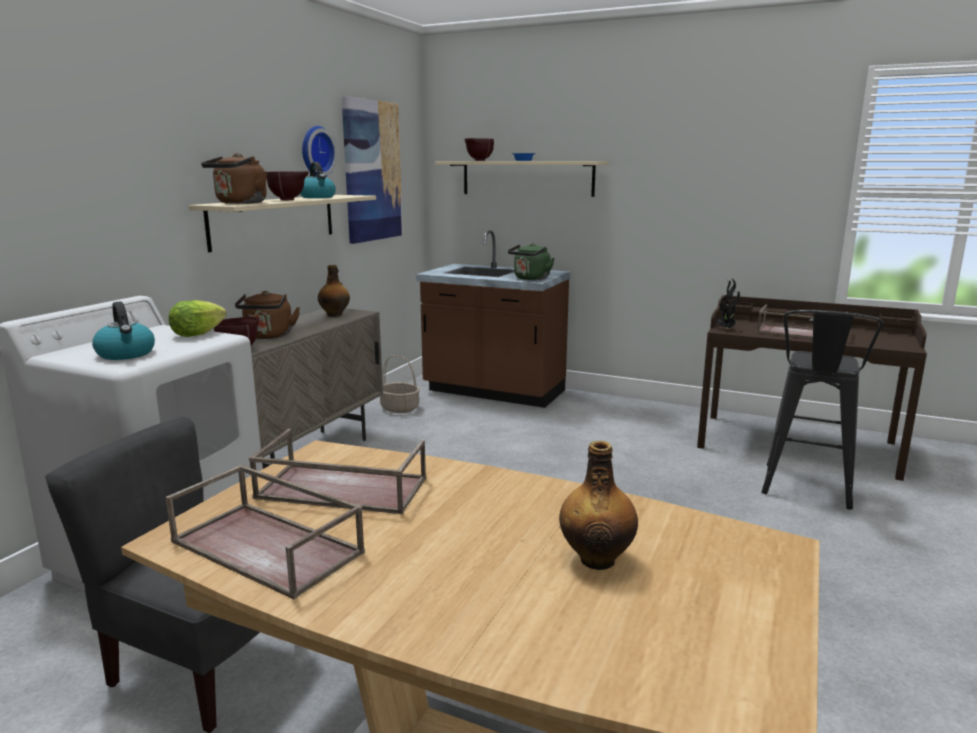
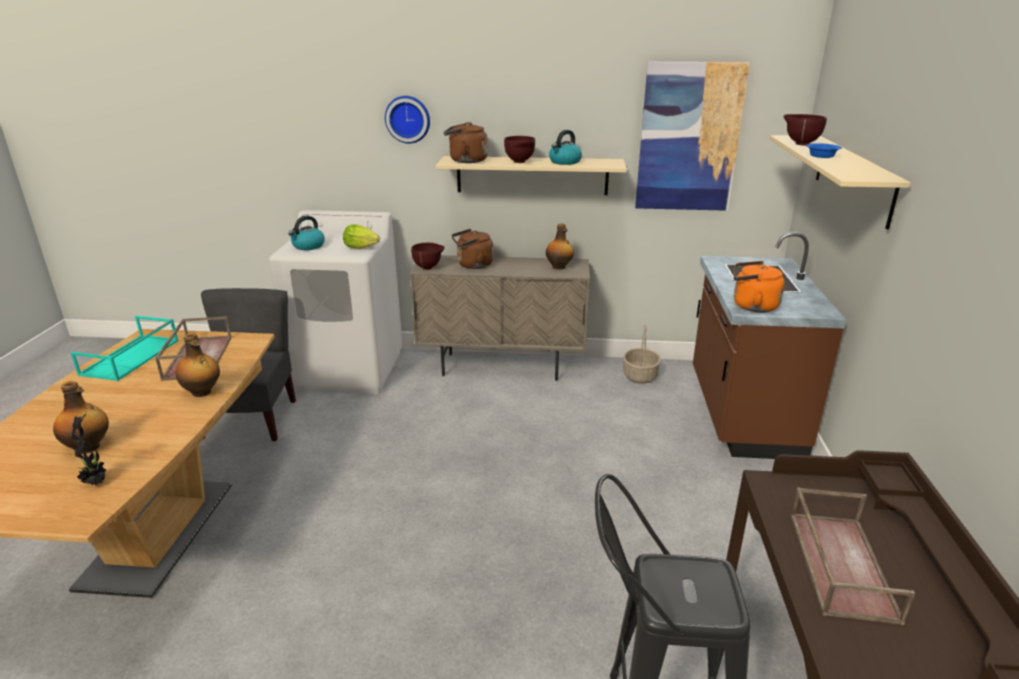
camera: 70 degrees right, 10 degrees up
(269, 547) = (131, 358): brown tray -> turquoise tray
(315, 152) = (597, 117): wall clock -> wall clock (408, 119)
(472, 483) = (202, 392): none -> bottle
(530, 279) = (751, 306): green kettle -> orange kettle
(726, 329) = (782, 486): potted plant -> potted plant (96, 483)

